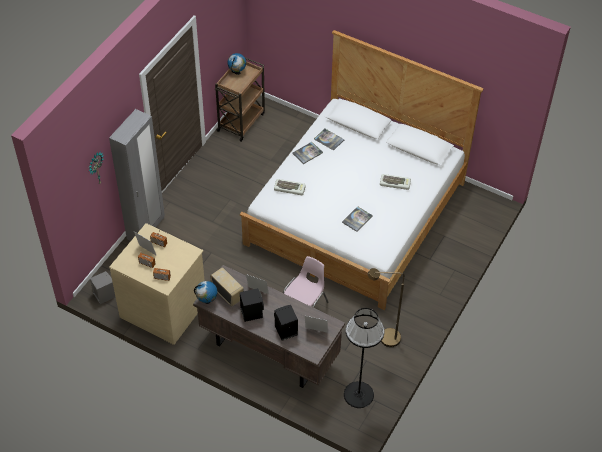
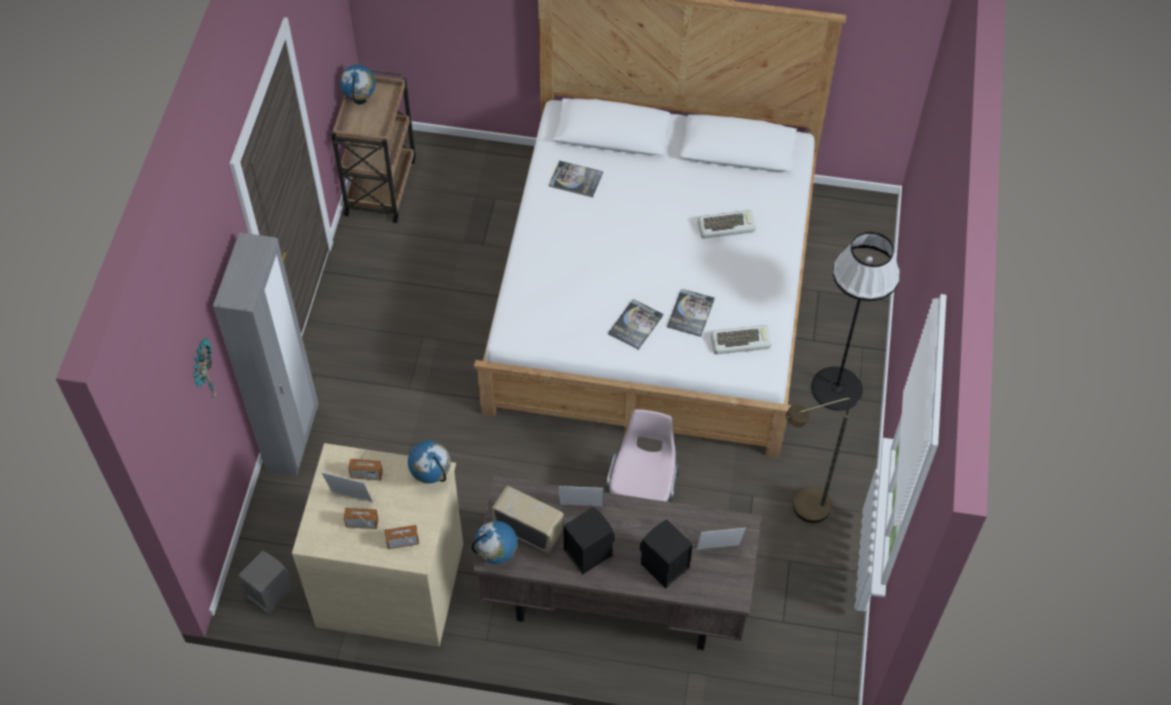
camera: 20 degrees left, 5 degrees up
(189, 253) = (431, 477): none -> globe
(290, 188) = (548, 291): keyboard -> keyboard (740, 341)
(307, 153) = (549, 216): book -> book (635, 325)
(358, 394) = (804, 629): black floor lamp -> black floor lamp (836, 388)

